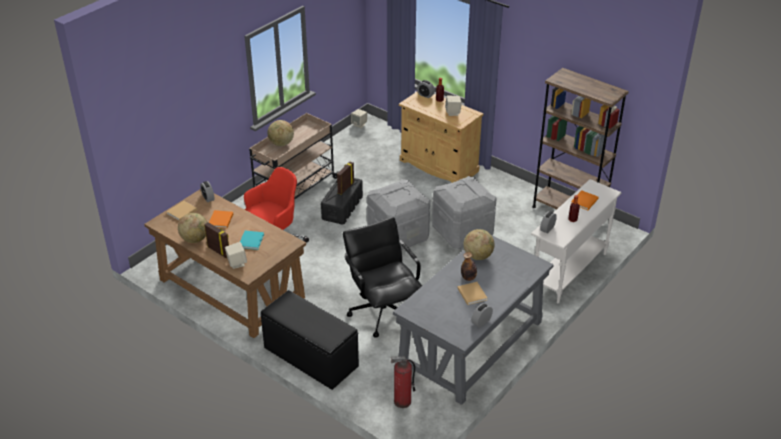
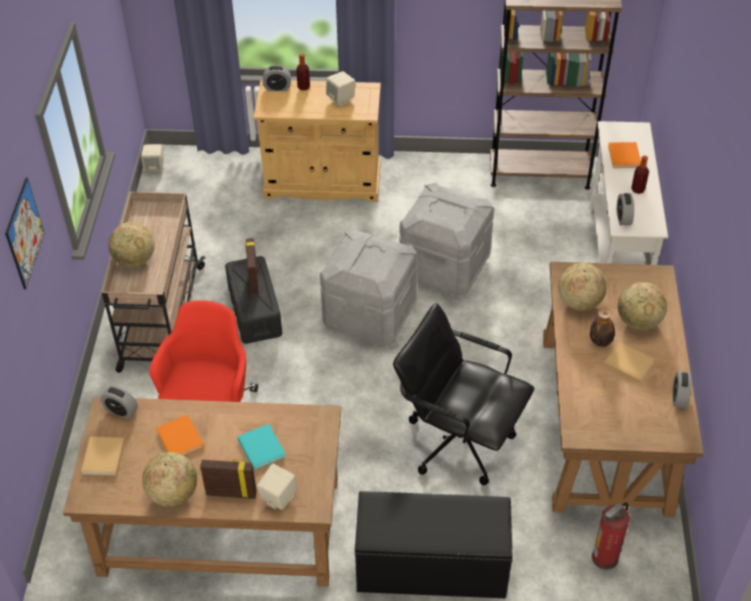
camera: 35 degrees left, 10 degrees up
(206, 88) = (24, 233): none -> picture
(471, 344) = (605, 423): grey desk -> brown desk
(500, 279) = (638, 322): none -> globe

